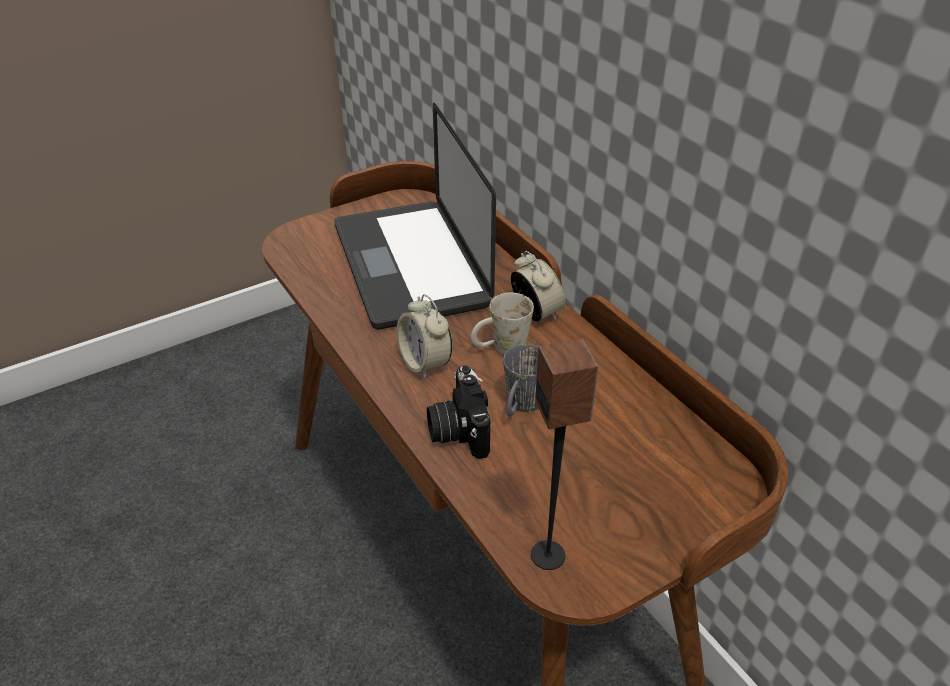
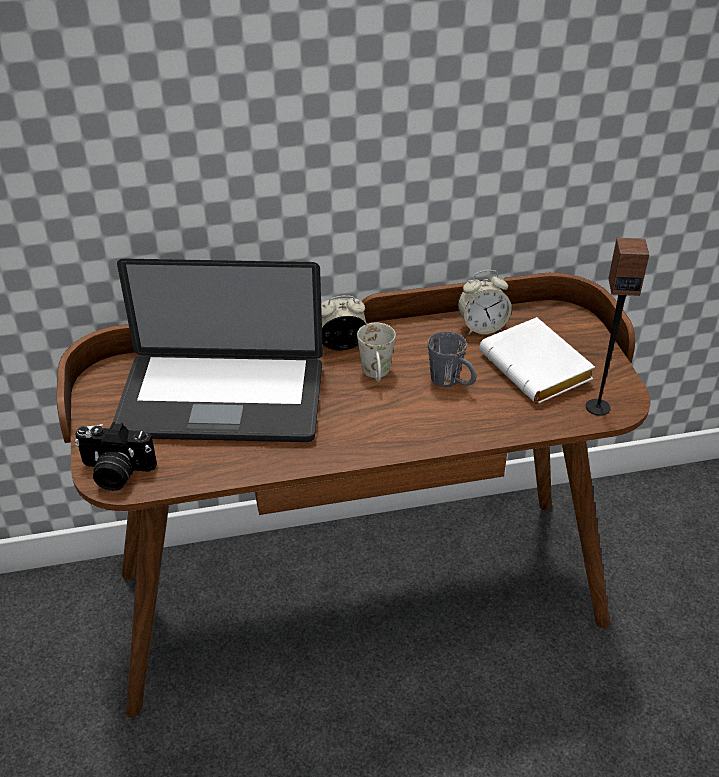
camera: 70 degrees left, 0 degrees up
(425, 363) = (372, 421): alarm clock -> alarm clock (482, 327)
(458, 430) = (462, 421): camera -> camera (115, 473)
(593, 481) = (539, 369): none -> white book

